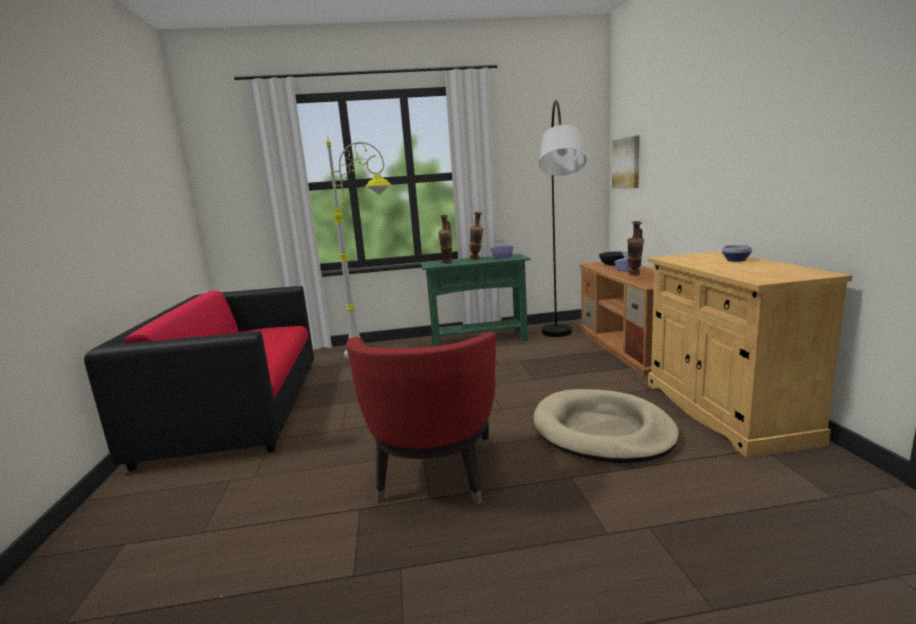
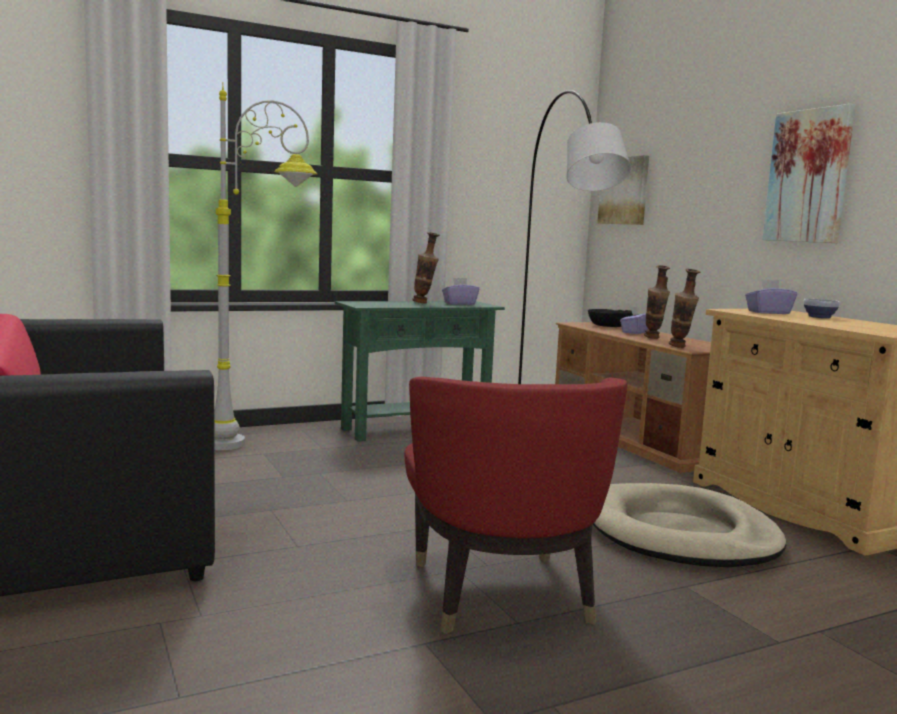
camera: 20 degrees left, 5 degrees down
(447, 262) = (383, 304): vase -> vase (680, 347)
(696, 258) = (768, 312): none -> purple tissue box
(737, 142) = (808, 176): none -> picture

